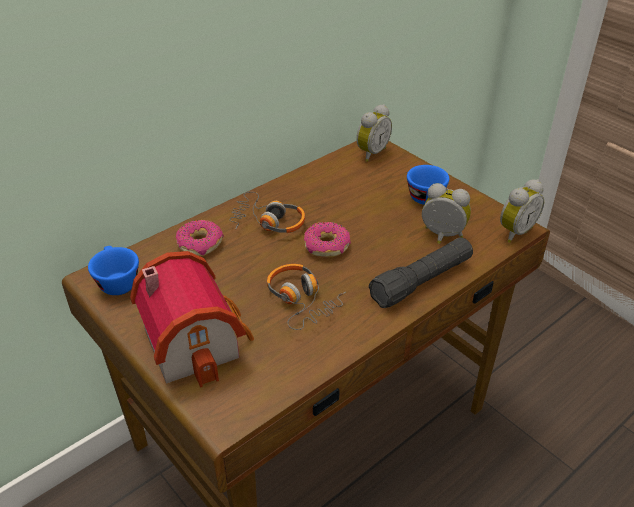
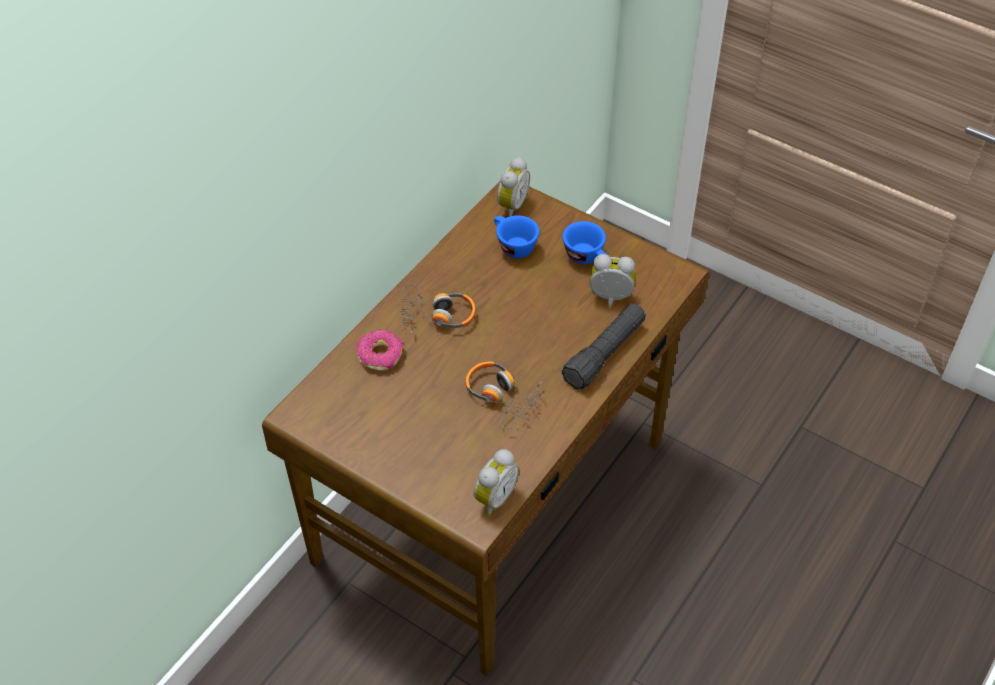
camera: 15 degrees left, 10 degrees up
(116, 281) = (318, 413): blue cup -> blue cup (512, 246)
(197, 340) = (423, 457): toy house -> none
(327, 246) = (504, 332): donut -> none
(514, 231) = (677, 279): alarm clock -> alarm clock (493, 498)

